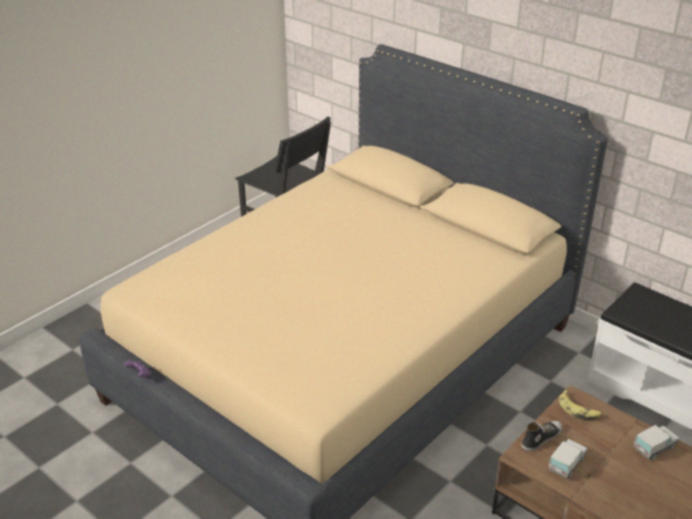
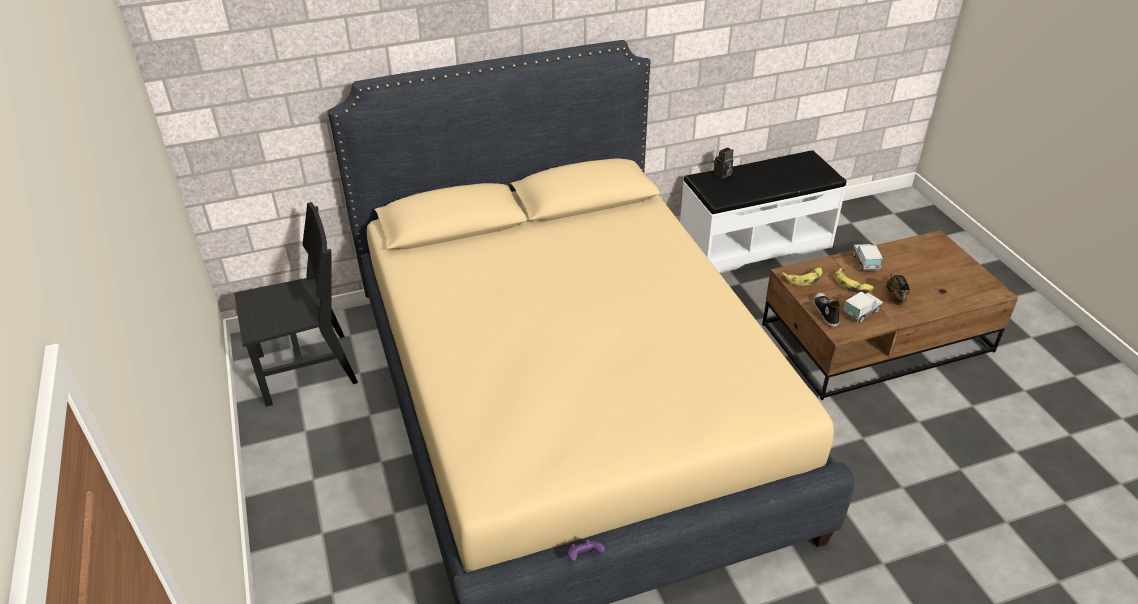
camera: 60 degrees left, 5 degrees up
(566, 464) = (861, 313): toy truck -> toy truck turned 75 degrees clockwise
(605, 447) = (852, 285): none -> banana
(621, 484) = (895, 296): none -> brown shoe
(663, 302) = (722, 175): none -> camera

